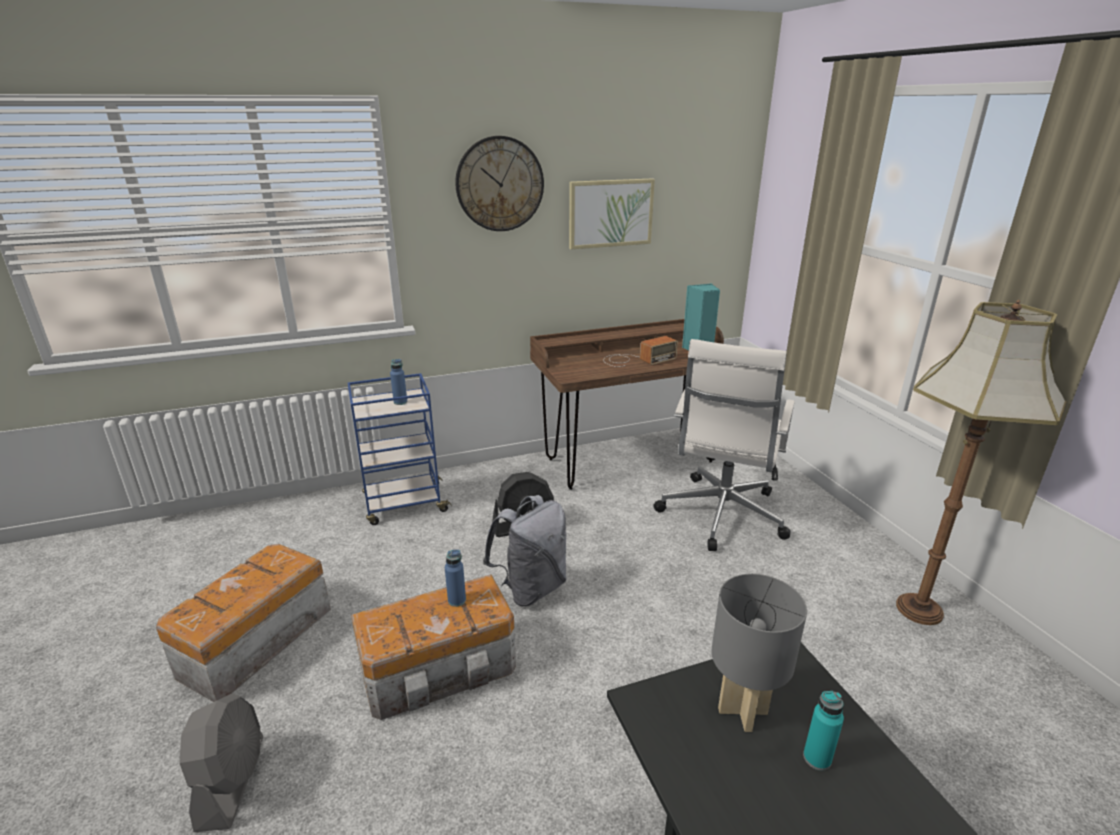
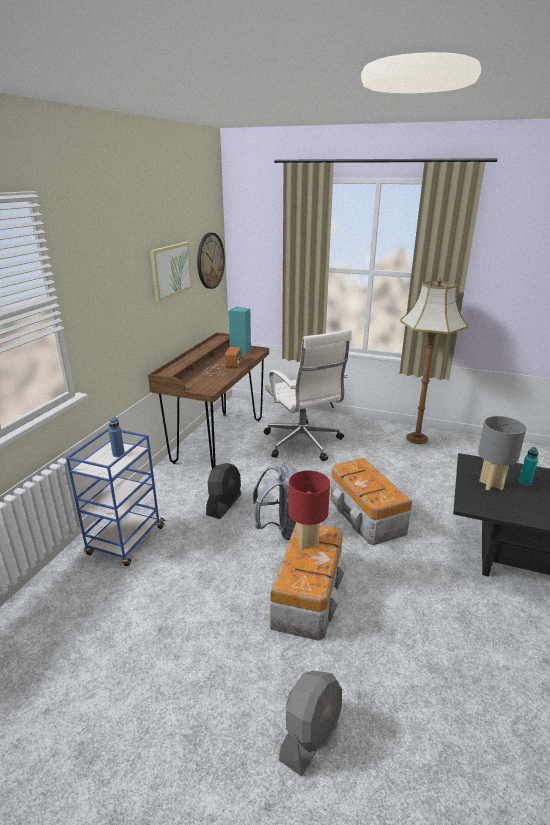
camera: 50 degrees left, 0 degrees up
(232, 781) = (311, 734): grey fan -> grey fan turned 90 degrees clockwise
(253, 643) = (182, 681): storage box -> storage box (366, 516)
(457, 600) = (307, 542): blue bottle -> red table lamp
(499, 184) = (115, 258): wall clock -> wall clock (210, 261)

